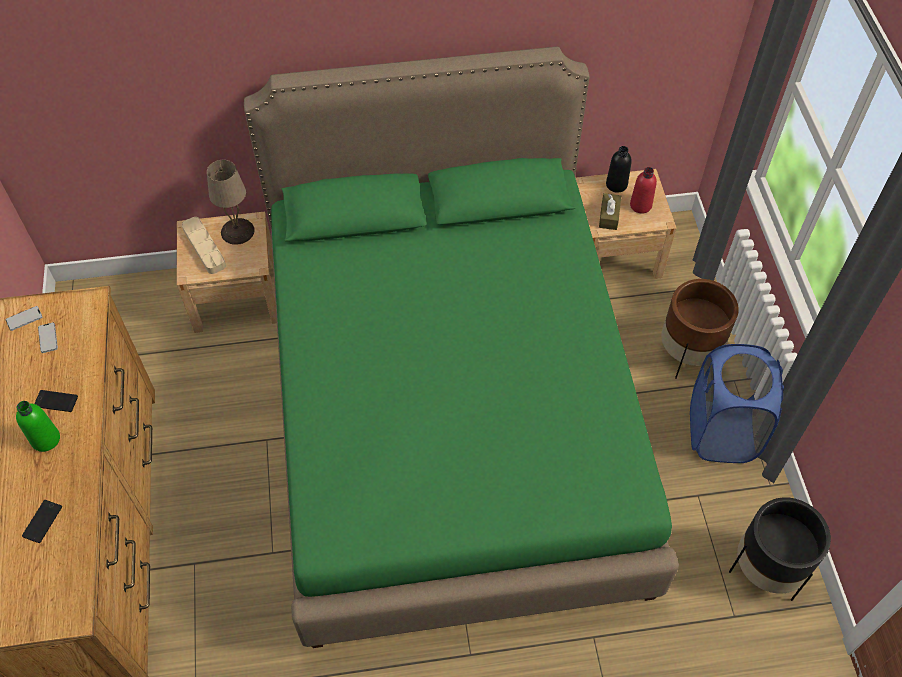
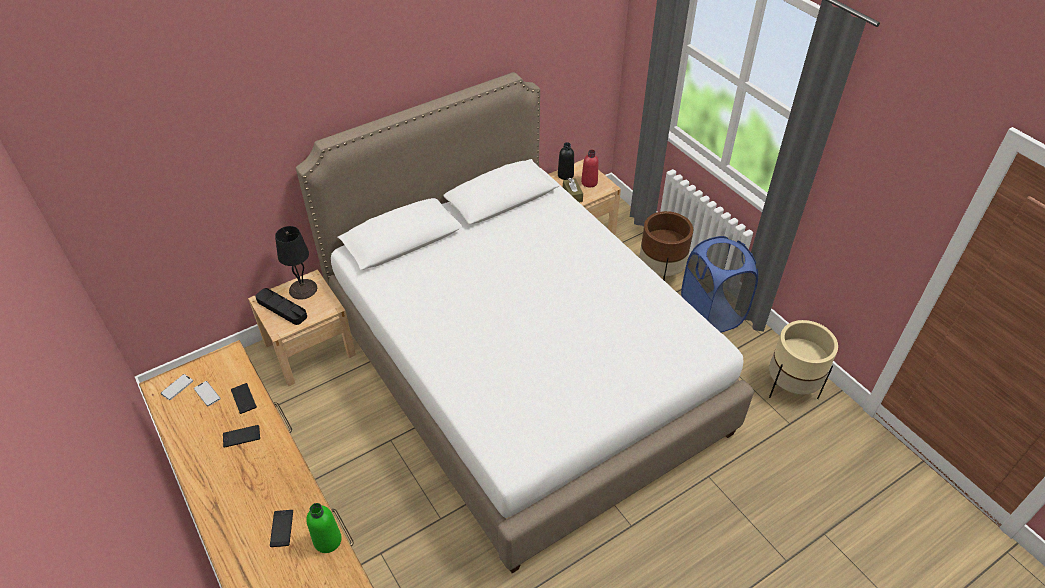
camera: 25 degrees left, 10 degrees down
(46, 439) = (248, 467): green bottle -> green bottle (327, 540)
(79, 358) = (243, 398): none -> phone
(204, 247) = (282, 308): beige tray -> black tray
(237, 230) = (302, 289): beige table lamp -> black table lamp
(450, 414) = (521, 370): green bed -> white bed
(765, 570) = (790, 387): black planter -> beige planter

